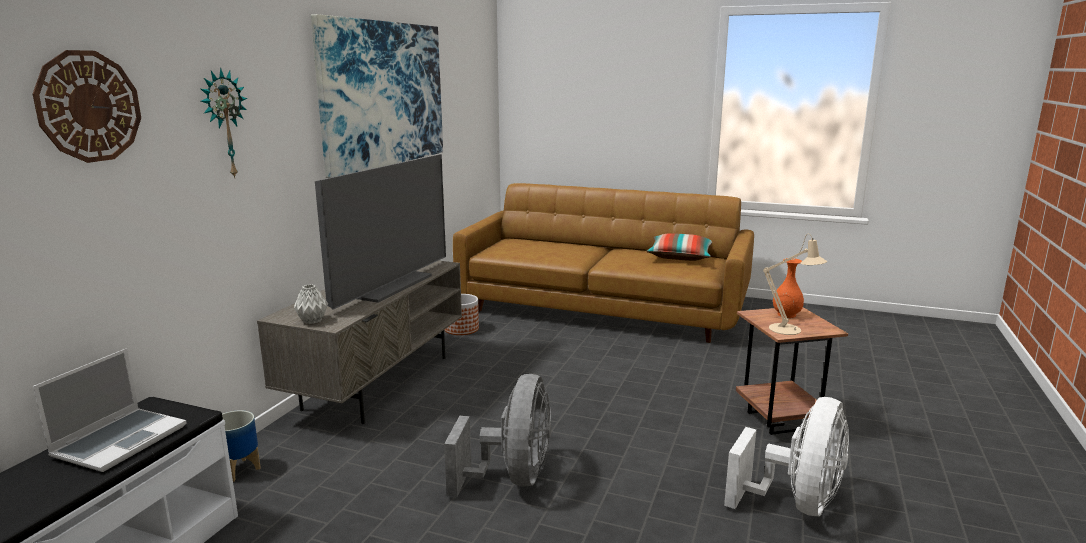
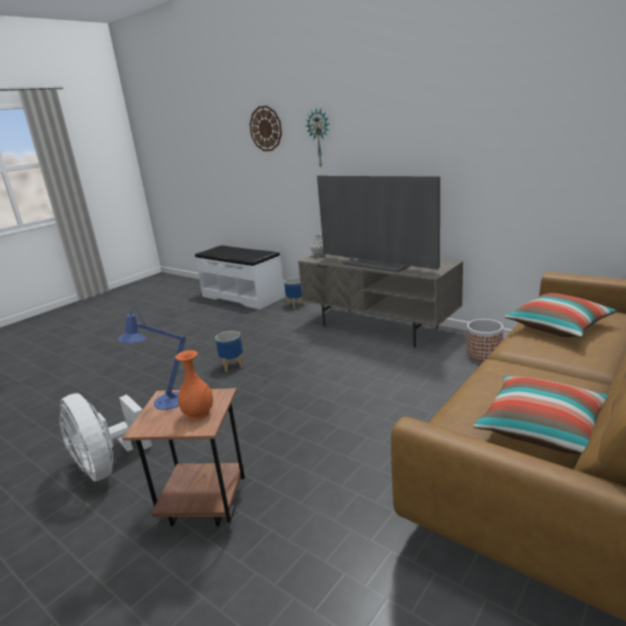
camera: 110 degrees right, 5 degrees up
(120, 440) = (242, 254): laptop -> none
(384, 94) = (466, 116): picture -> none
(513, 478) = (233, 366): grey fan -> planter
(537, 250) = (558, 327): none -> pillow
(789, 330) = (165, 402): beige table lamp -> blue table lamp

